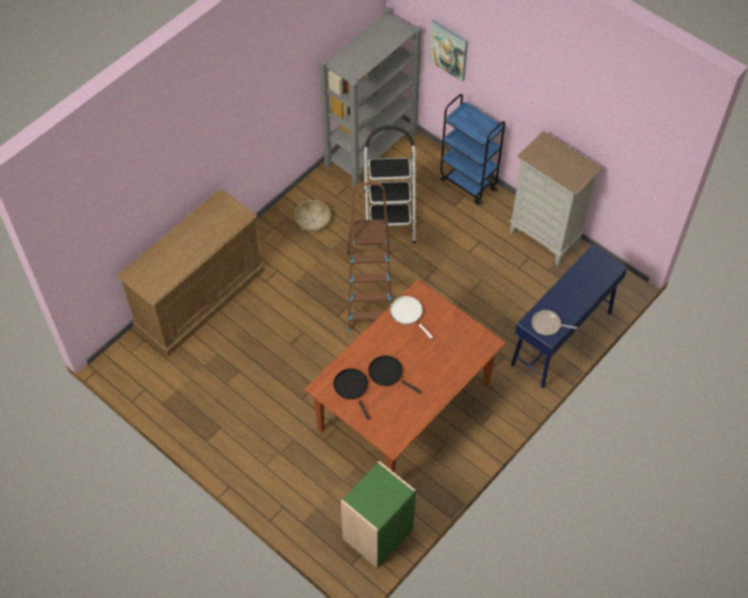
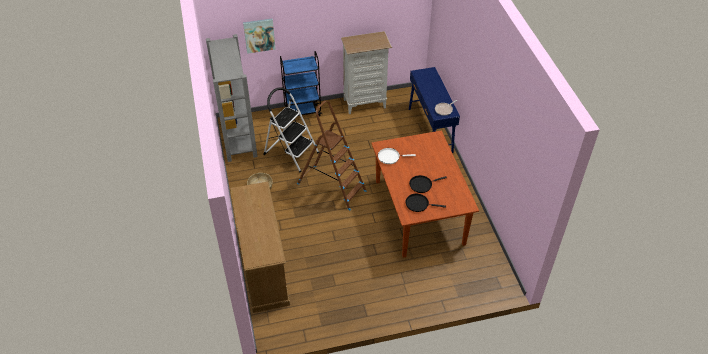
camera: 55 degrees left, 10 degrees down
(378, 534) = (490, 266): green bookcase -> none

